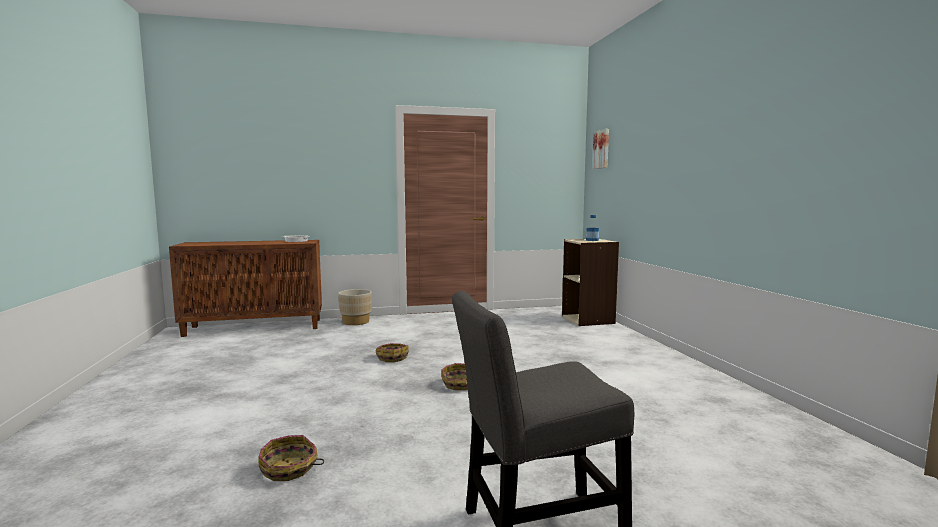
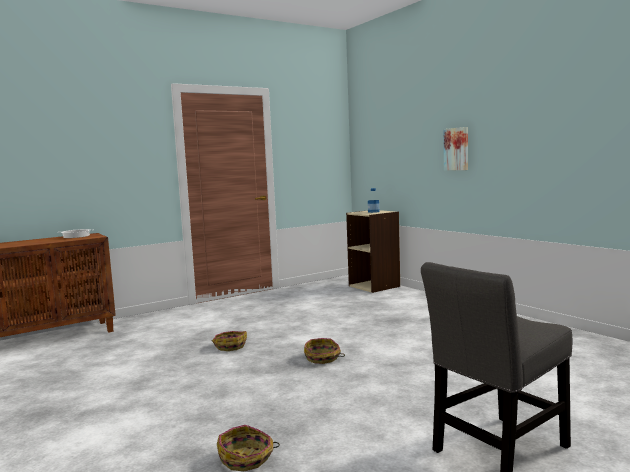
camera: 20 degrees left, 0 degrees up
(356, 322) = (150, 318): beige planter -> none
(602, 149) = (370, 126): picture -> picture (457, 149)

